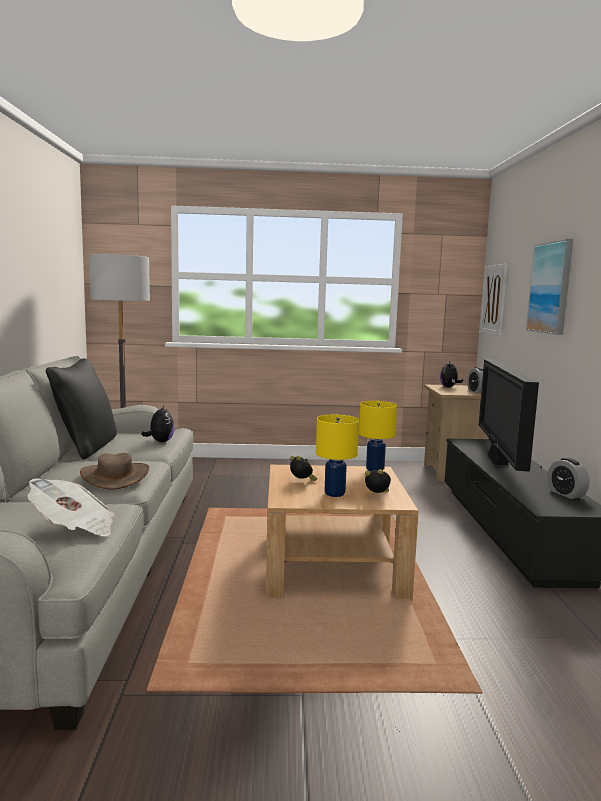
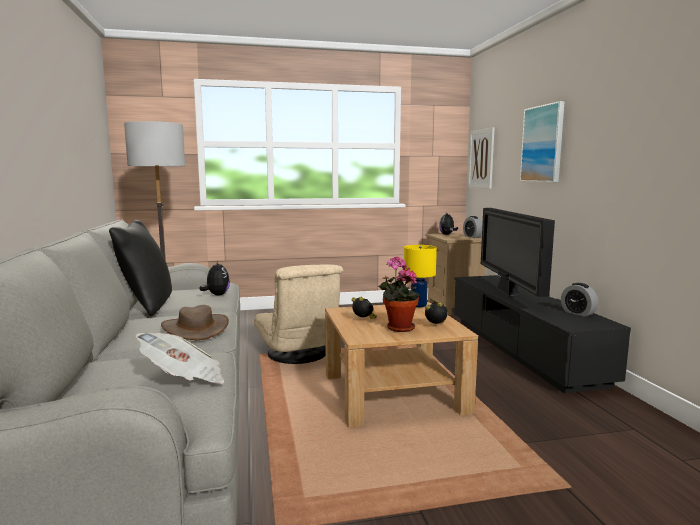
camera: 10 degrees left, 0 degrees up
(247, 511) = (296, 354): none -> beige armchair
(333, 494) = (398, 328): yellow table lamp -> potted plant

